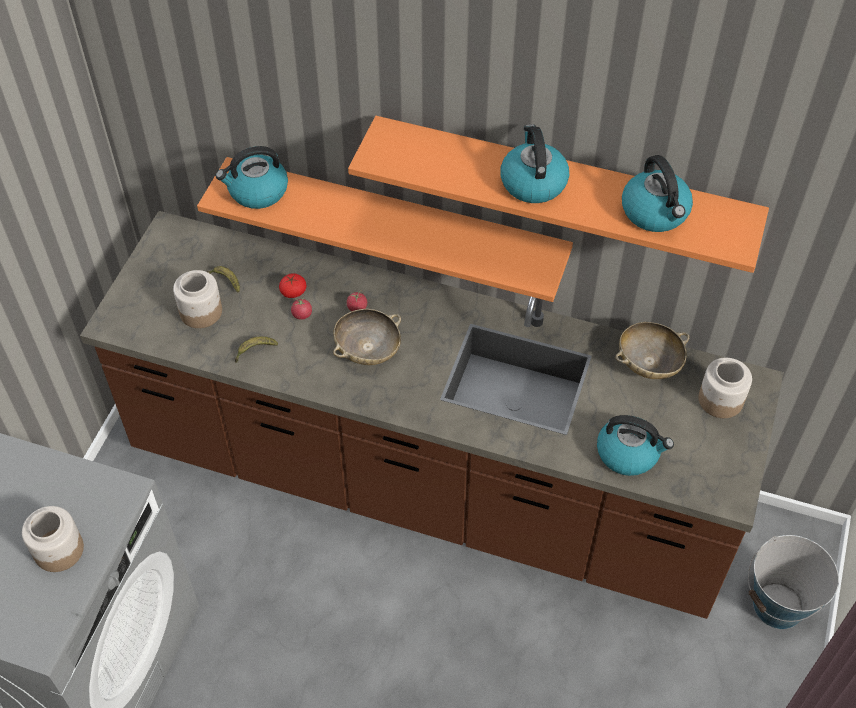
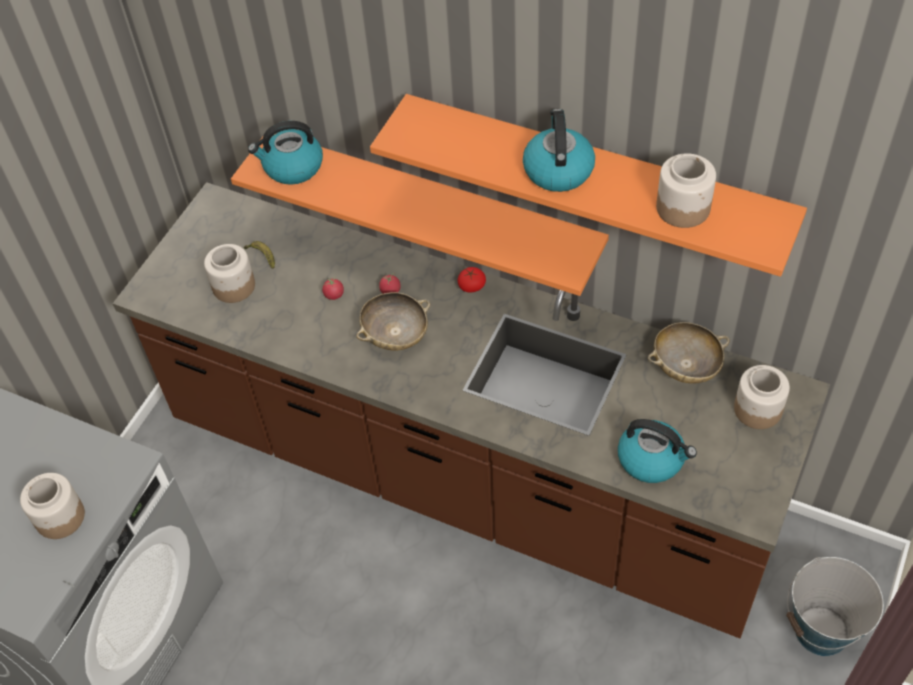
camera: 10 degrees right, 0 degrees up
(255, 351) = (281, 329): banana -> none
(293, 292) = (328, 271): tomato -> tomato (471, 286)
(655, 212) = (683, 207): kettle -> jar

